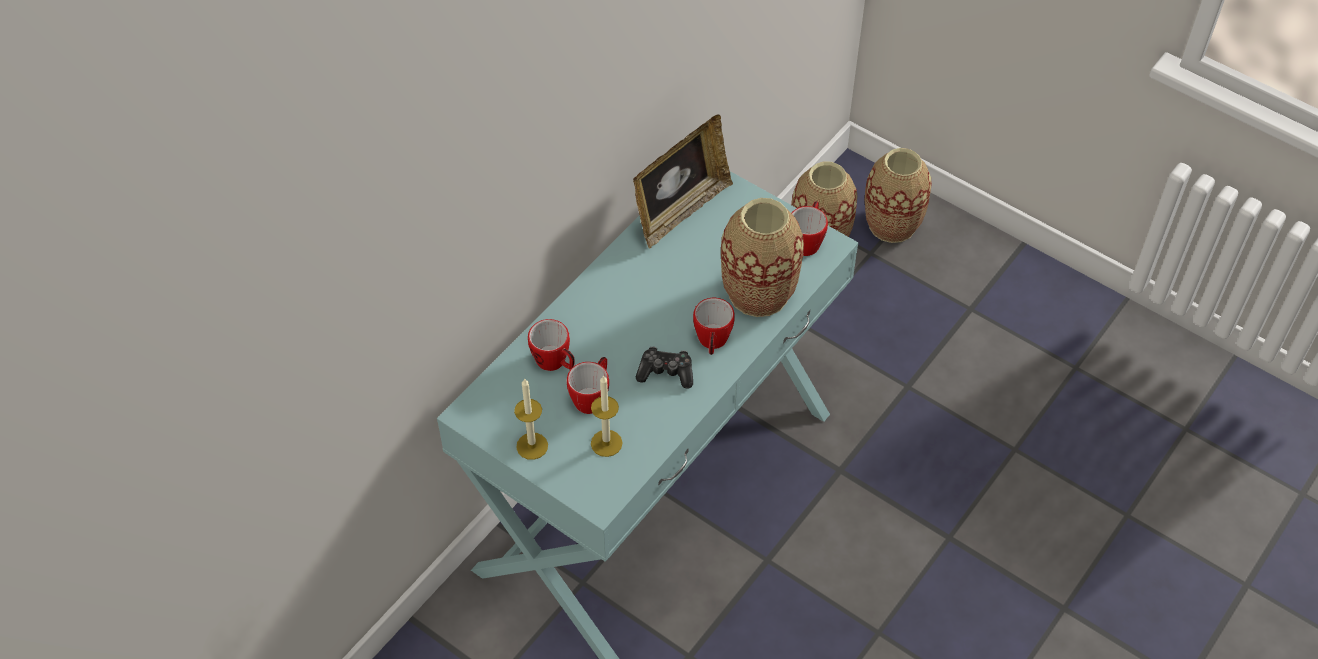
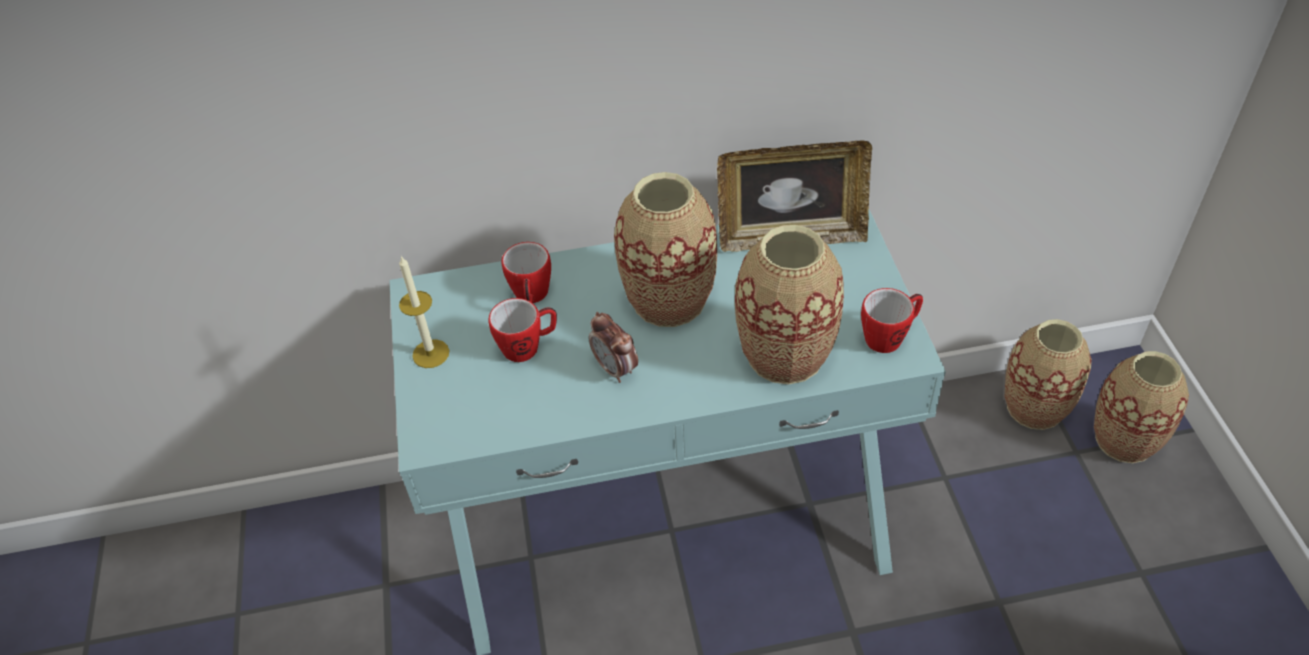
camera: 45 degrees right, 5 degrees down
(606, 443) = (492, 395): candle -> none
(649, 305) = (669, 300): none -> vase
(666, 372) = (615, 369): game controller -> alarm clock
(712, 343) = (688, 371): mug -> none

